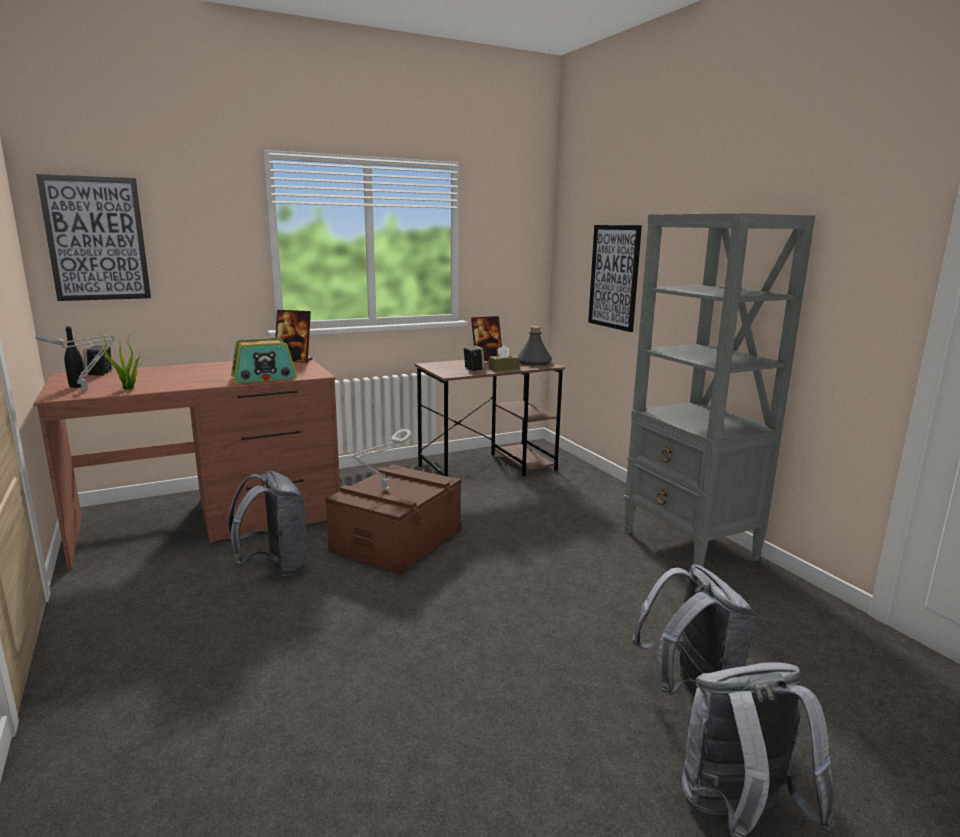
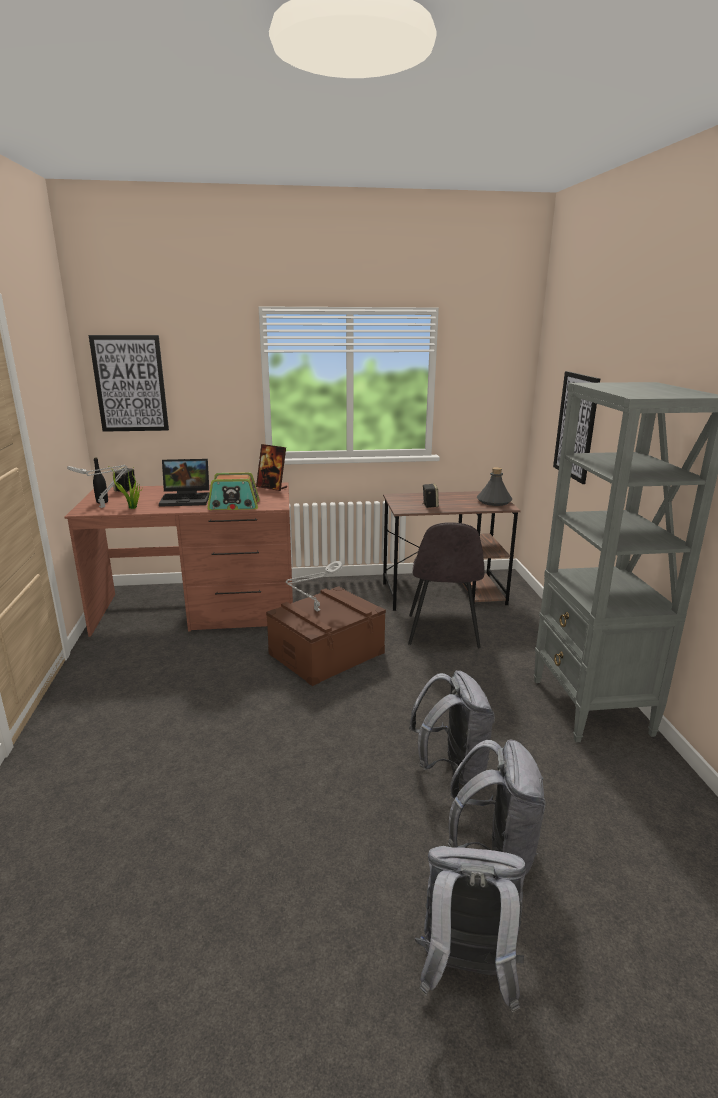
camera: 20 degrees right, 5 degrees up
(196, 376) = (187, 499): none -> laptop
(274, 566) = (223, 660): grey backpack -> grey backpack (452, 768)
(486, 359) = (451, 494): picture frame -> none
(503, 369) = (458, 507): brown tissue box -> none
(509, 502) = (443, 632): none -> grey chair

